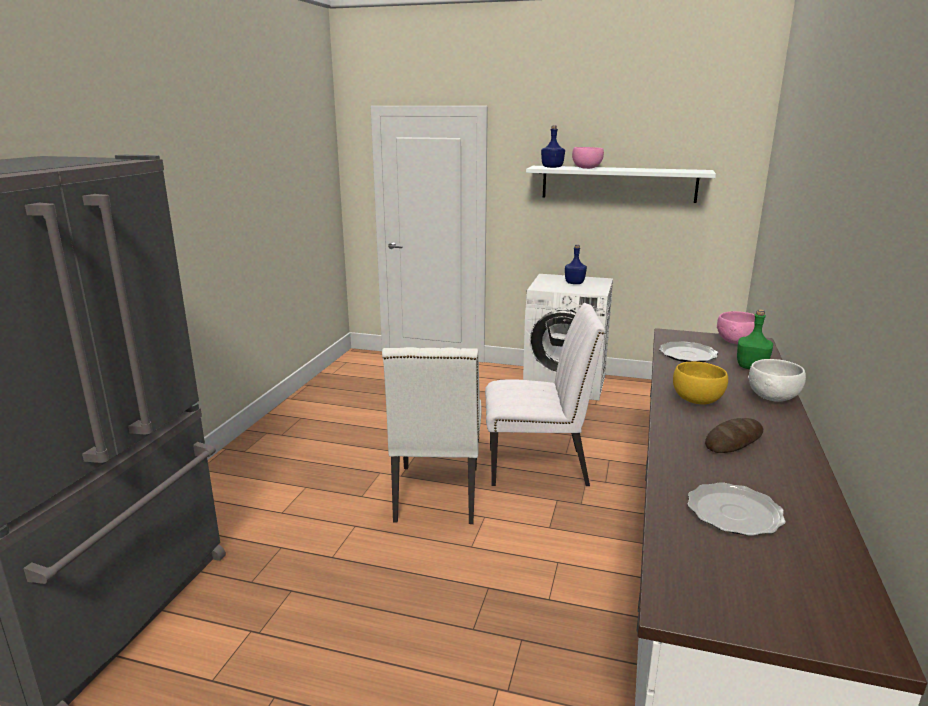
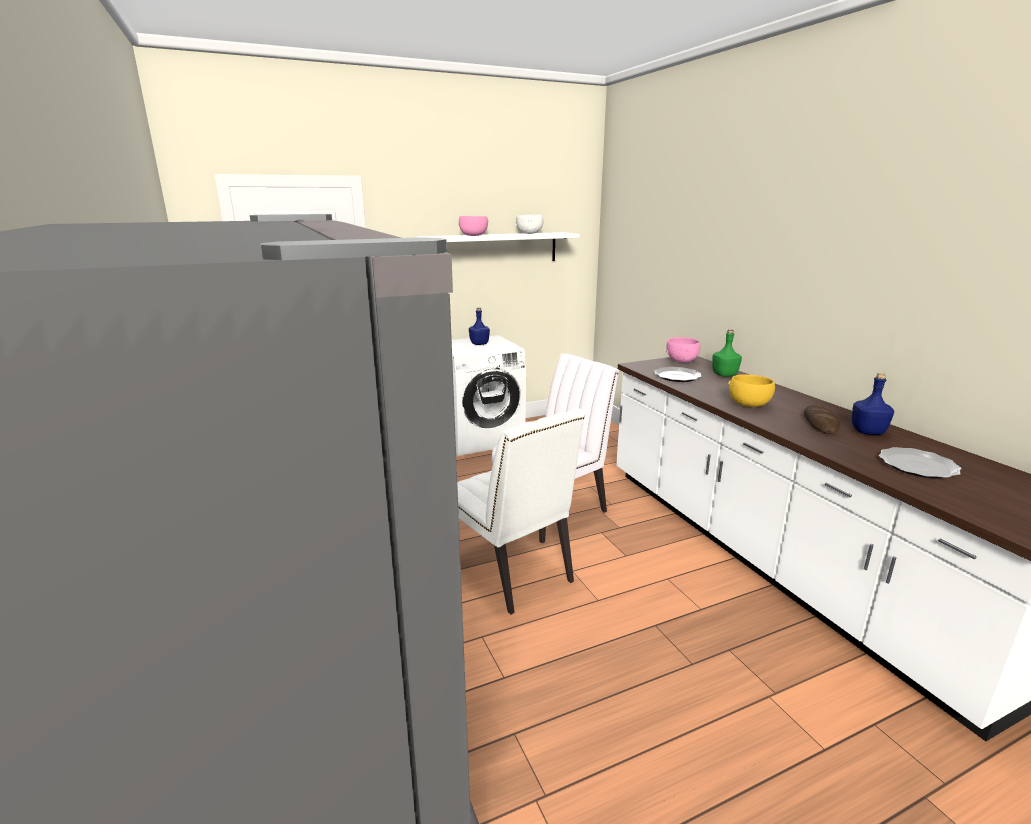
camera: 40 degrees left, 0 degrees up
(552, 167) = (442, 236): blue bottle -> blue bottle (867, 431)
(773, 397) = (775, 390): white bowl -> white bowl (529, 233)

